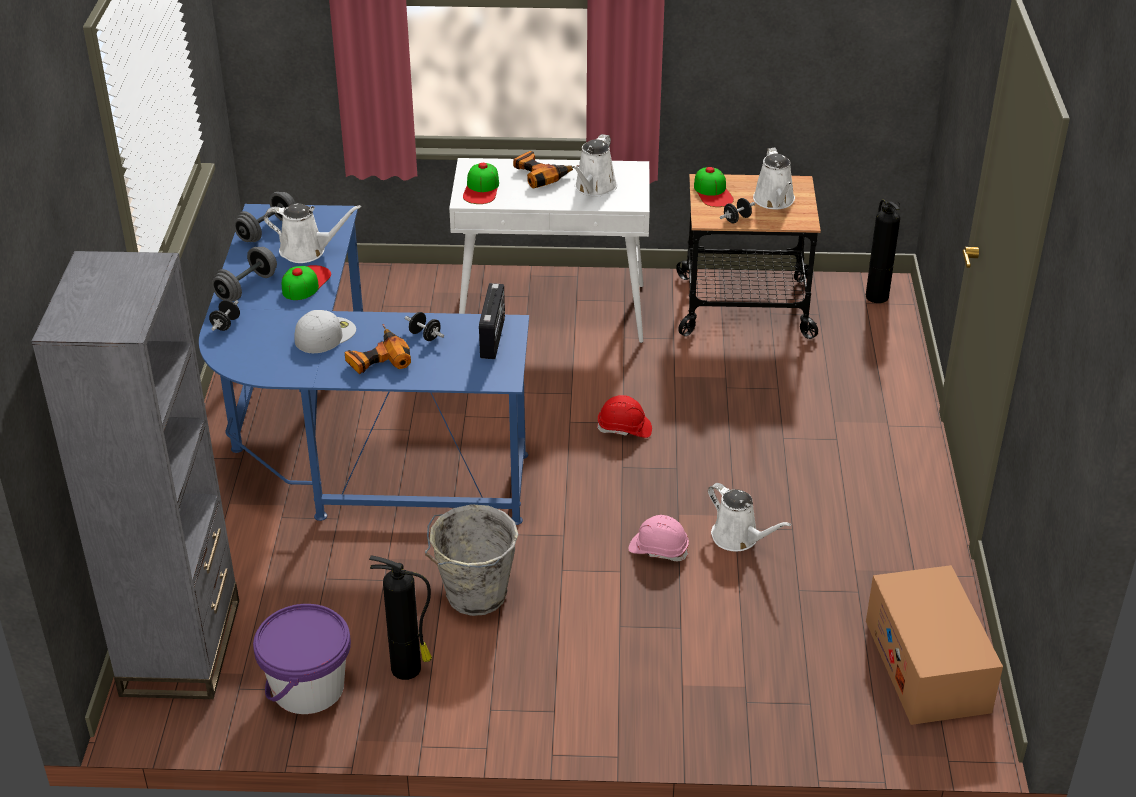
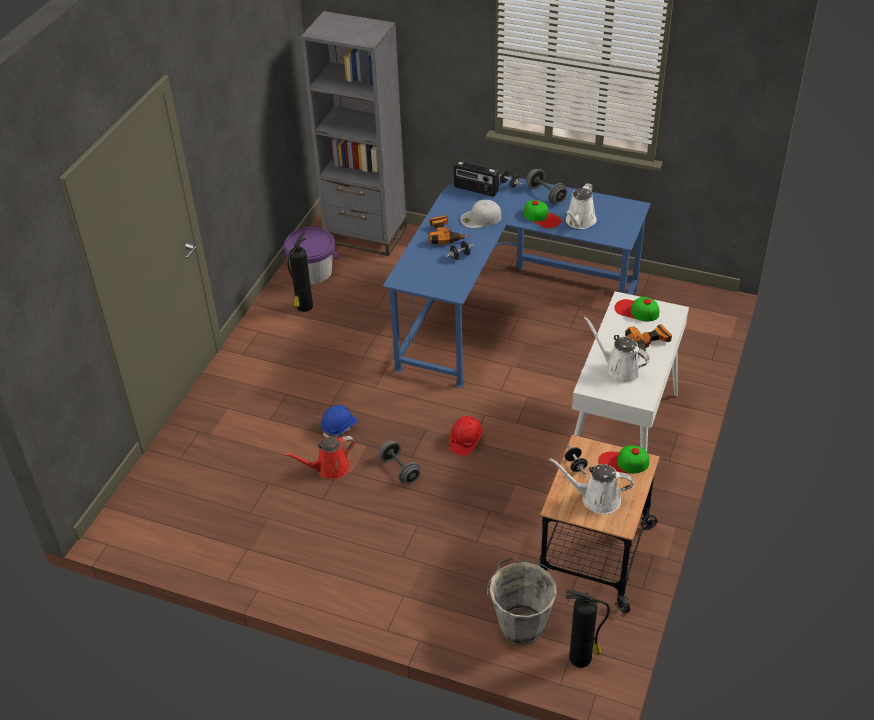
camera: 110 degrees right, 5 degrees up
(267, 230) = (611, 208): grey dumbbell -> grey dumbbell (400, 469)
(325, 335) = (480, 218): white cap -> white cap turned 105 degrees clockwise
(474, 596) = (344, 340): grey bucket -> grey bucket (520, 624)
(493, 338) = (443, 283): radio -> radio (475, 189)
(658, 549) = (339, 427): pink hard hat -> blue hard hat
(738, 538) = (329, 468): white watering can -> red watering can
(927, 666) = (171, 524): cardboard box -> none

